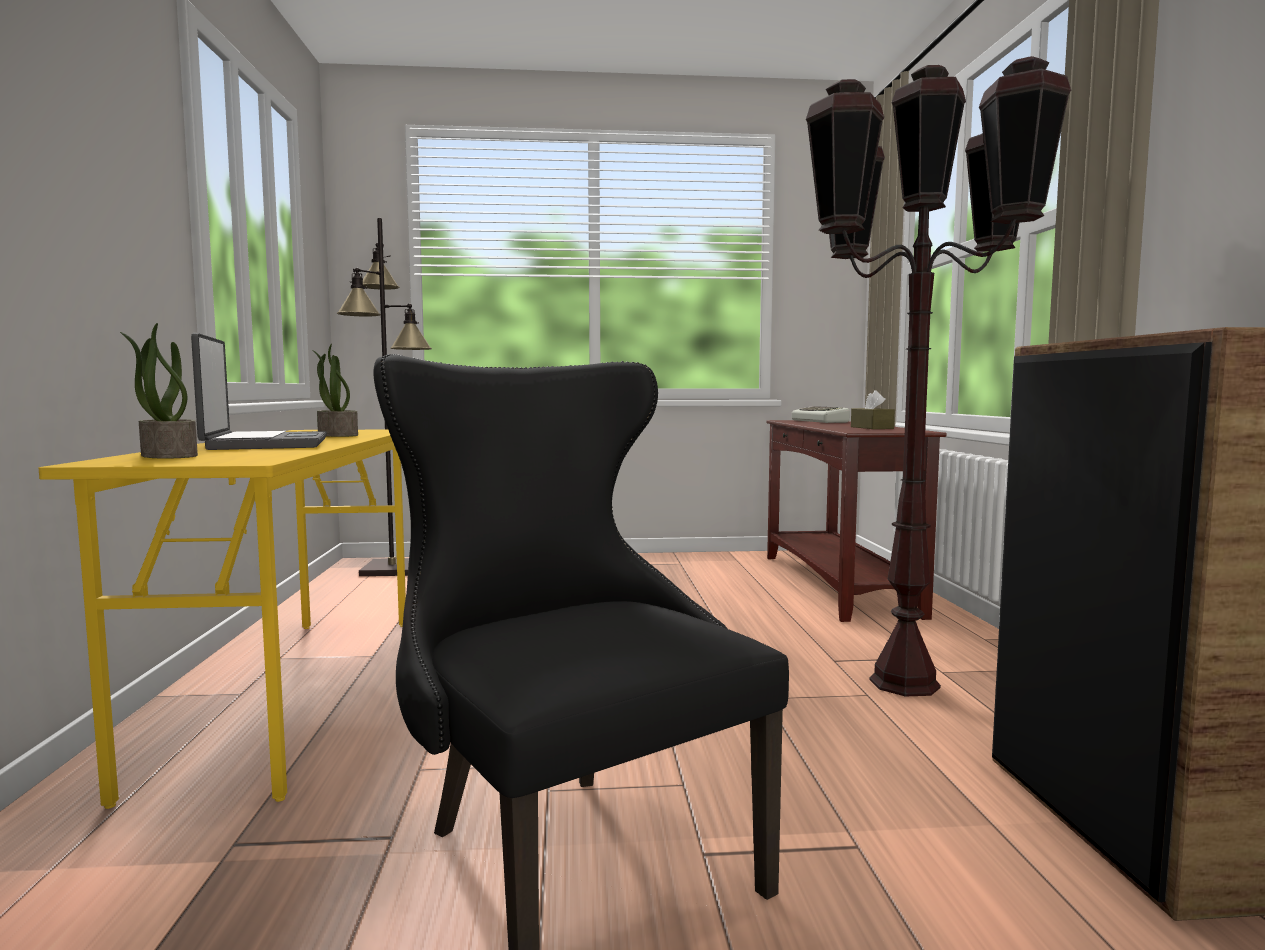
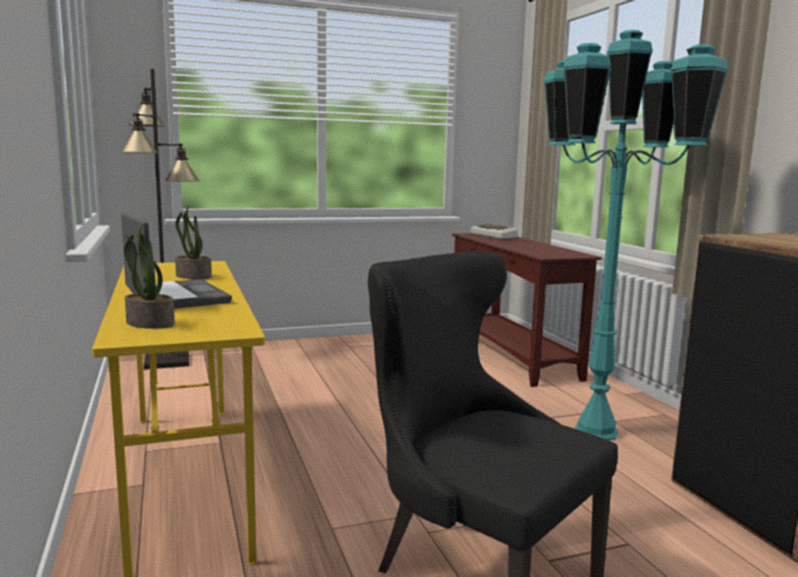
camera: 15 degrees left, 5 degrees up
(871, 428) = (545, 249): brown tissue box -> none
(904, 683) = (595, 431): brown floor lamp -> turquoise floor lamp

